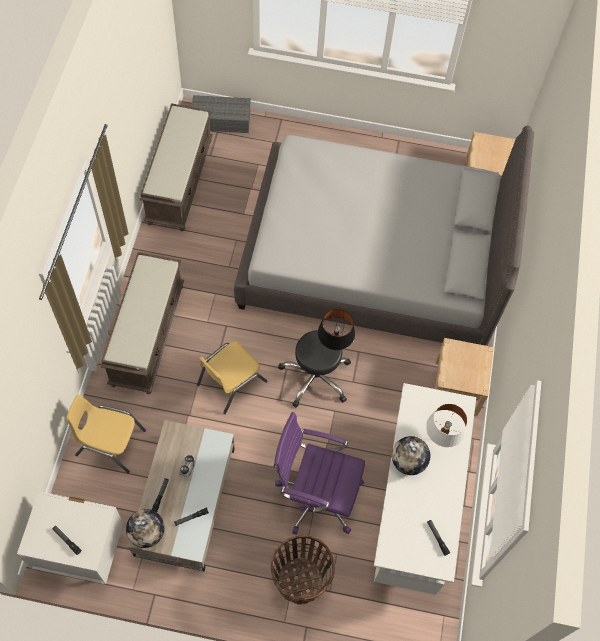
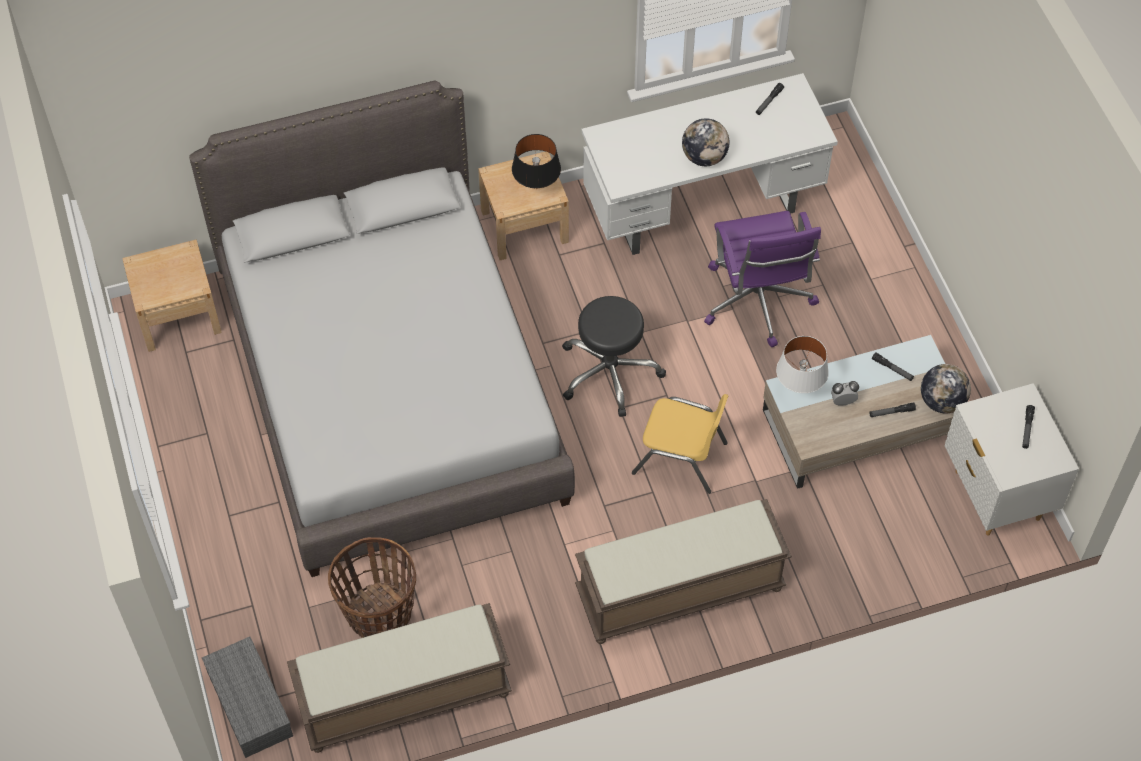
camera: 115 degrees left, 5 degrees down
(110, 443) = (852, 545): yellow chair -> none
(300, 580) = (862, 273): basket -> basket (379, 614)
(334, 344) = (592, 308): black table lamp -> black table lamp (536, 189)
(441, 437) = (653, 140): white table lamp -> white table lamp (799, 390)

